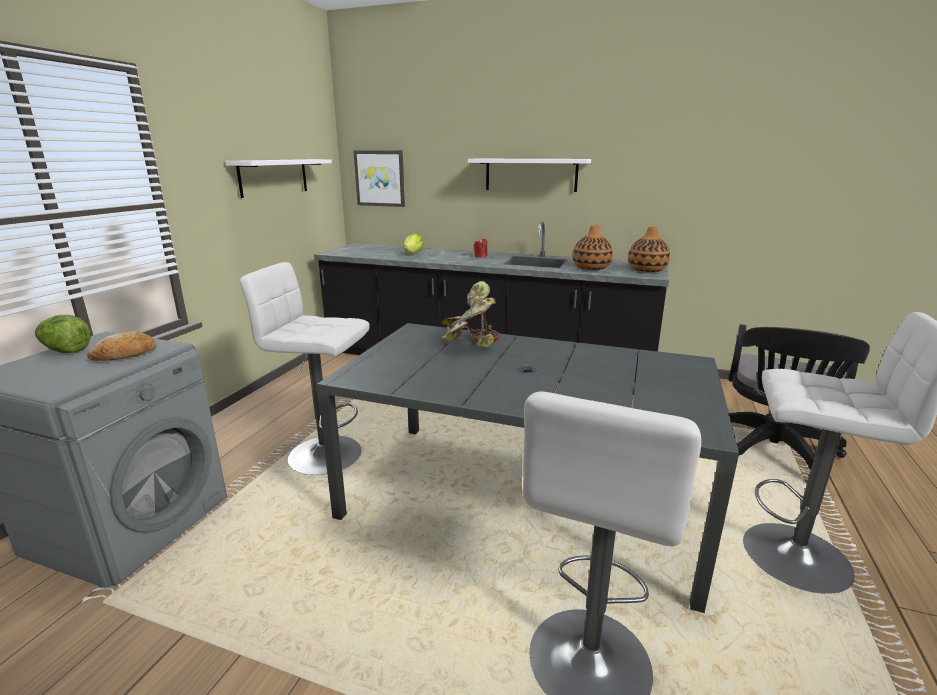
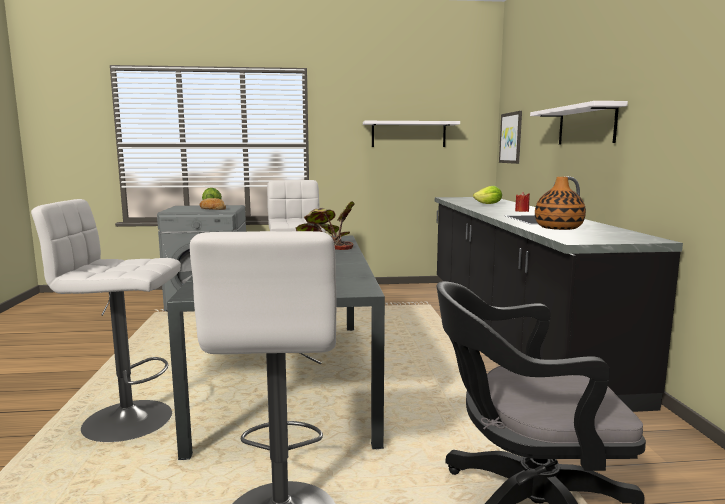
camera: 65 degrees right, 10 degrees down
(647, 270) = (603, 239): vase -> none

